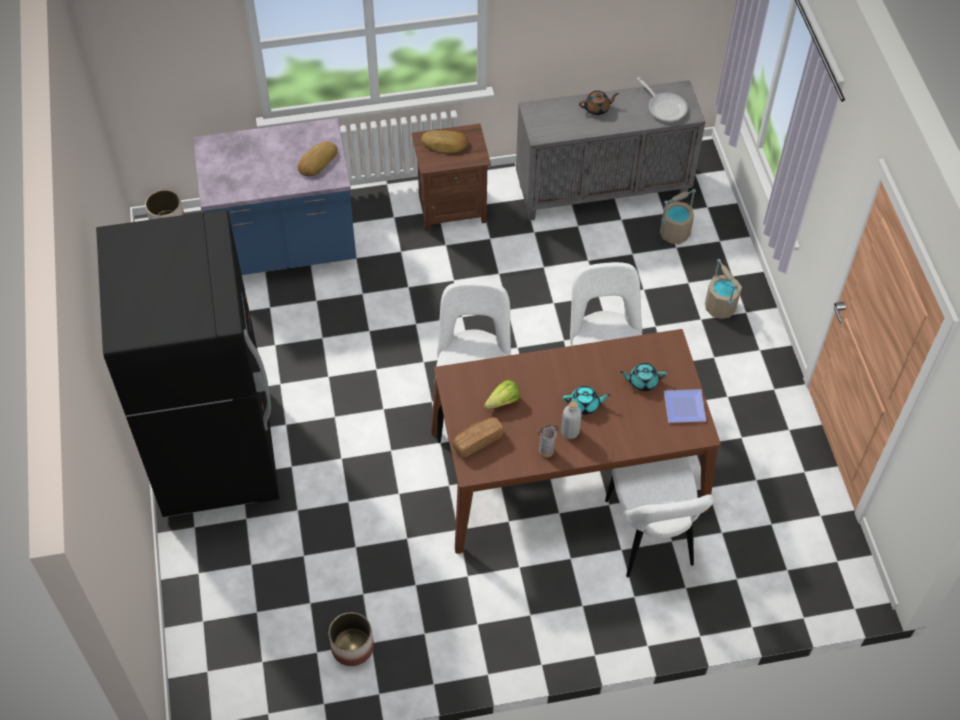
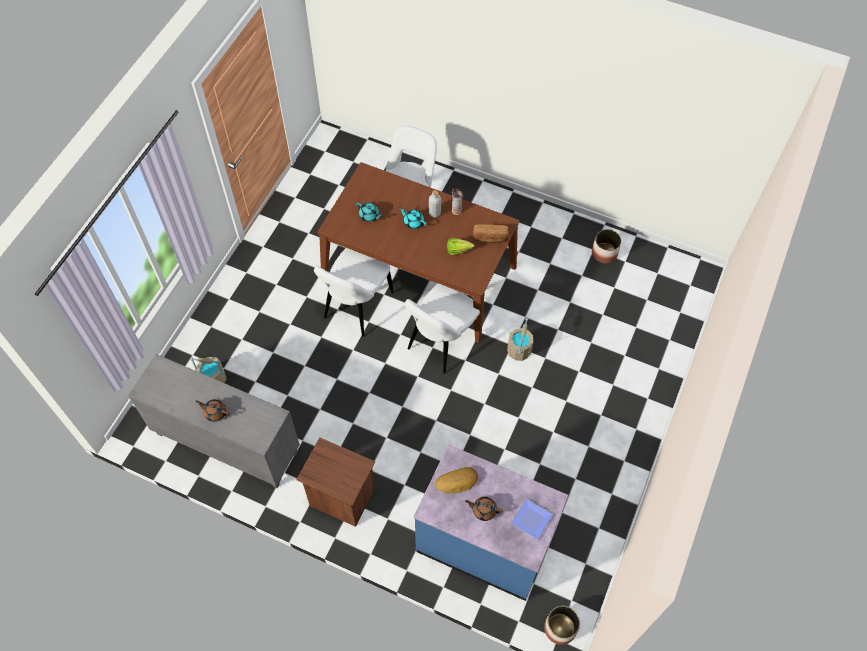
camera: 145 degrees left, 5 degrees up
(216, 453) = (621, 408): black fridge -> none
(275, 153) = (483, 510): none -> brown teapot
(445, 144) = (337, 476): bread -> none
(664, 107) = (169, 382): frying pan -> none
(683, 408) = (361, 189): plate -> plate (533, 519)
(720, 306) = (240, 312): beige bucket -> beige bucket (519, 350)

